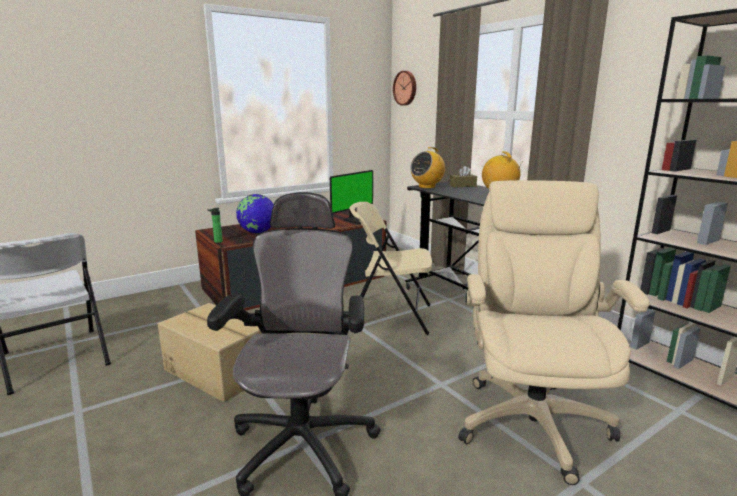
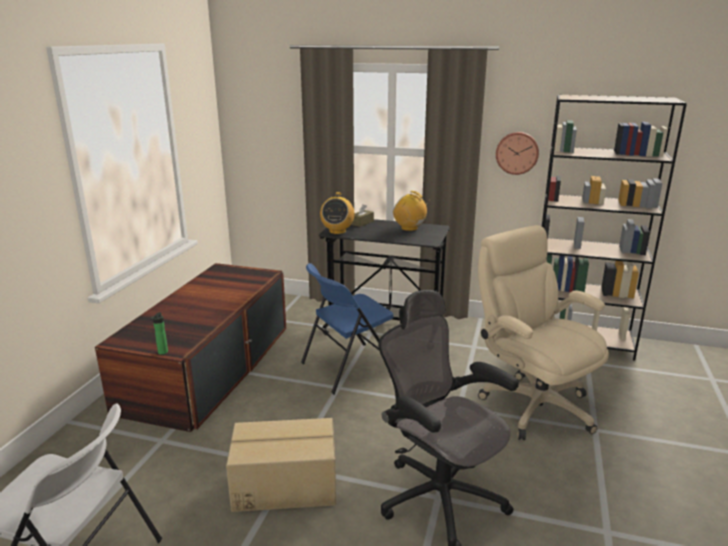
camera: 40 degrees left, 5 degrees up
(257, 232) = (181, 325): globe -> none
(358, 220) = (254, 277): monitor -> none
(390, 316) = (349, 367): beige chair -> blue chair
(405, 88) = (244, 116): wall clock -> wall clock (517, 153)

